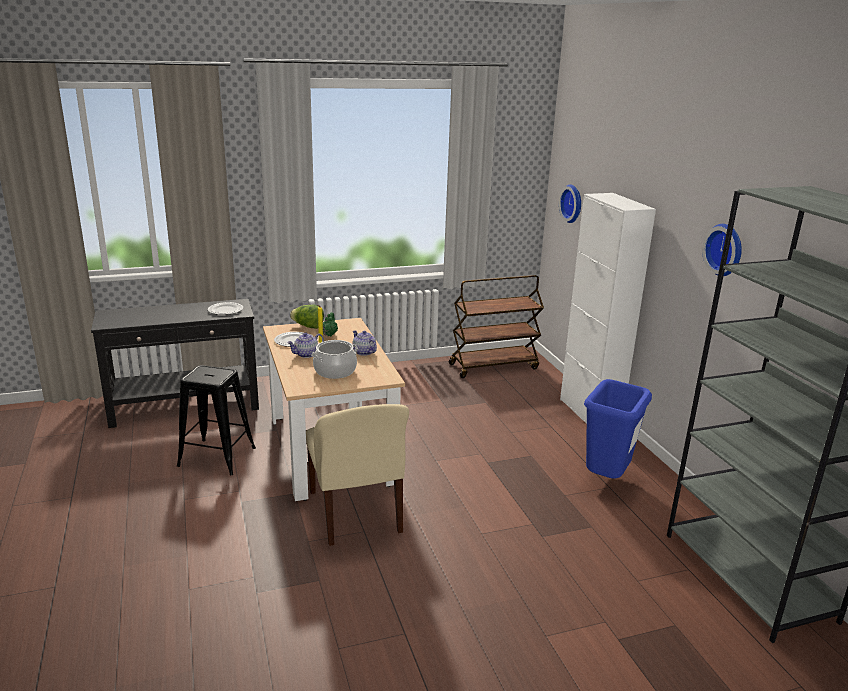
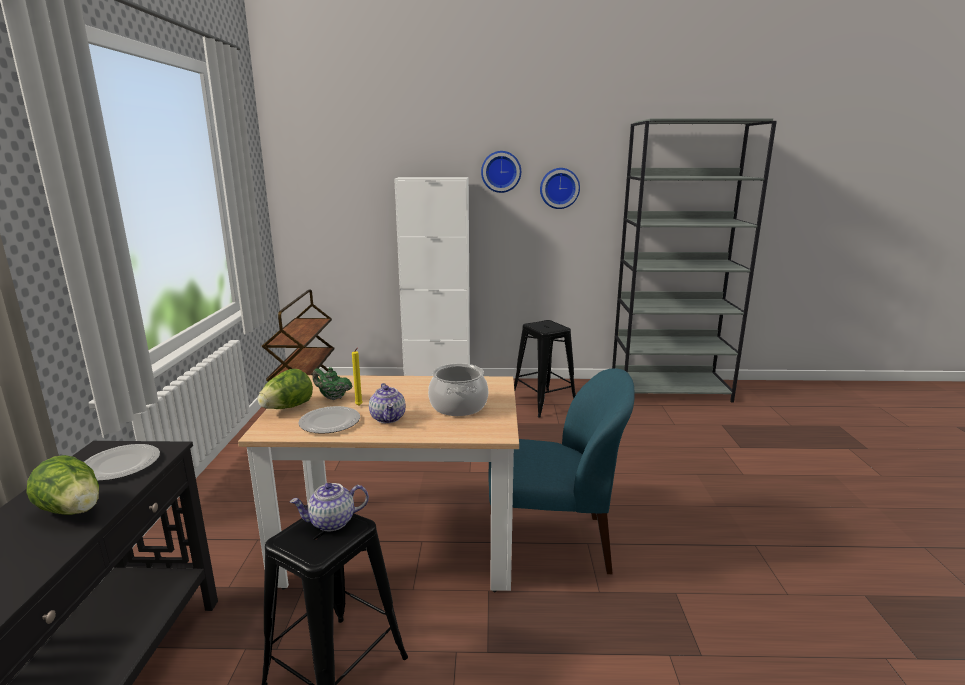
camera: 70 degrees left, 5 degrees down
(187, 314) = (74, 510): none -> lettuce
(355, 513) = (551, 543): beige chair -> blue chair
(363, 352) = (413, 385): teapot -> teapot (331, 522)
(573, 203) = (328, 204): wall clock -> wall clock (501, 171)
(606, 480) = (543, 403): blue trash can -> black stool

